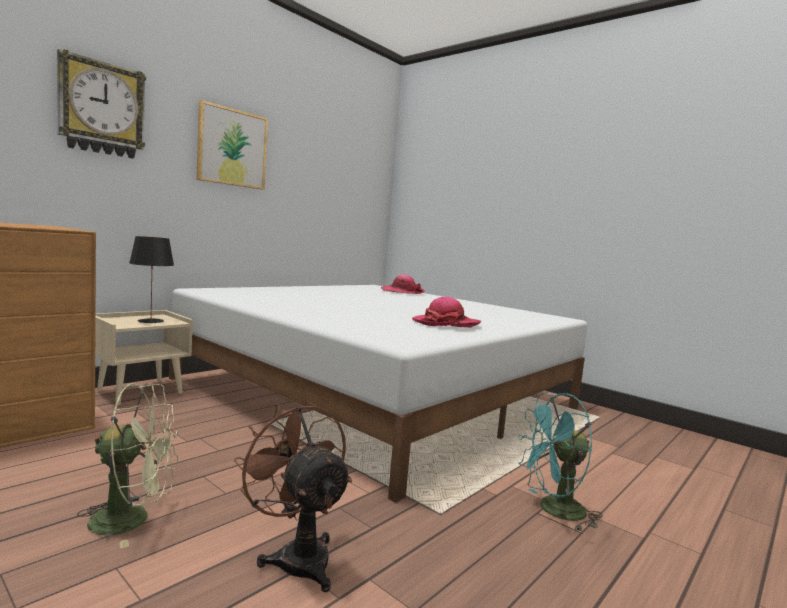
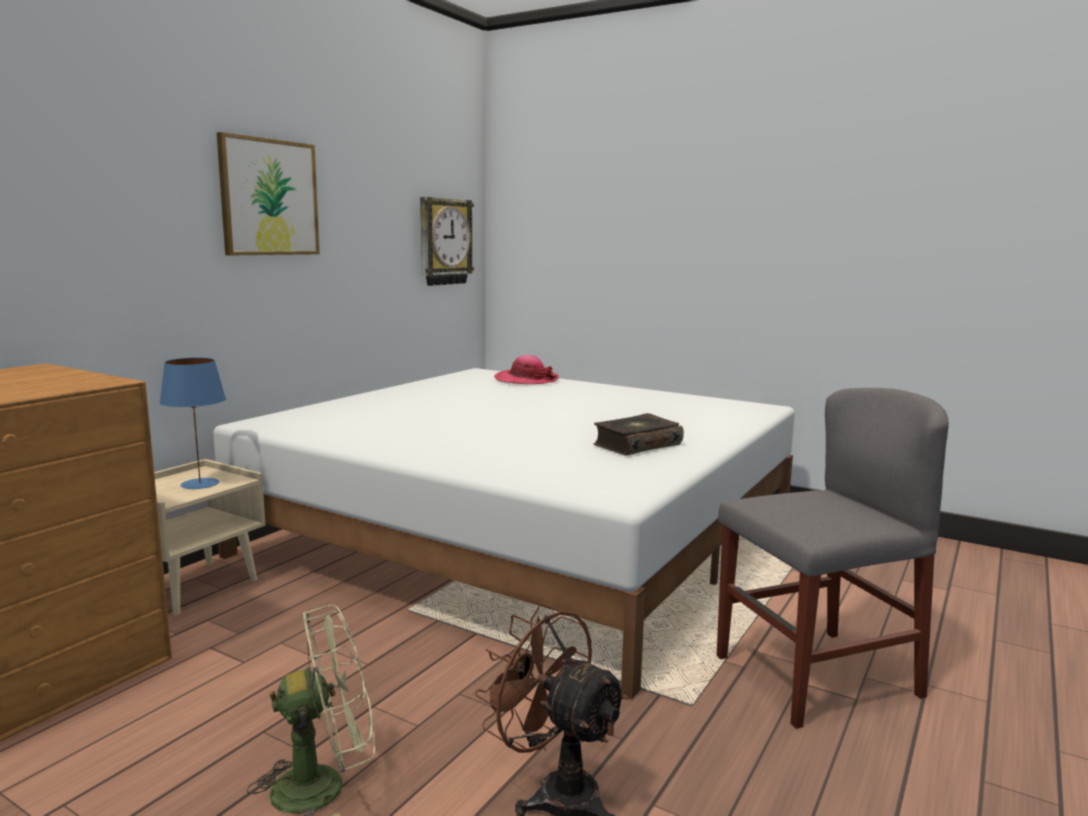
camera: 10 degrees left, 5 degrees up
(101, 108) = (82, 168): wall clock -> wall clock (444, 242)
(150, 321) = (199, 483): black table lamp -> blue table lamp
(446, 324) = (636, 445): hat -> book
(553, 511) = (816, 676): turquoise fan -> grey chair

